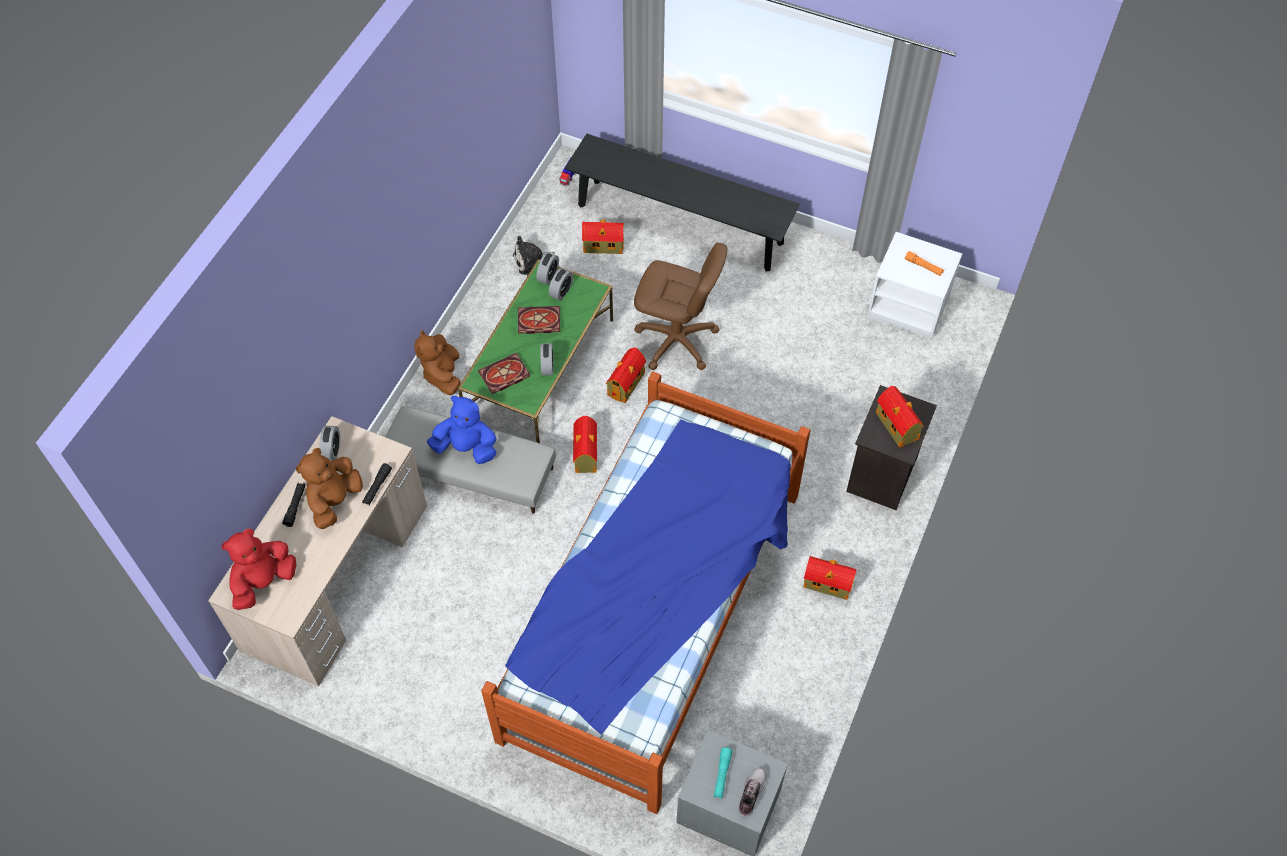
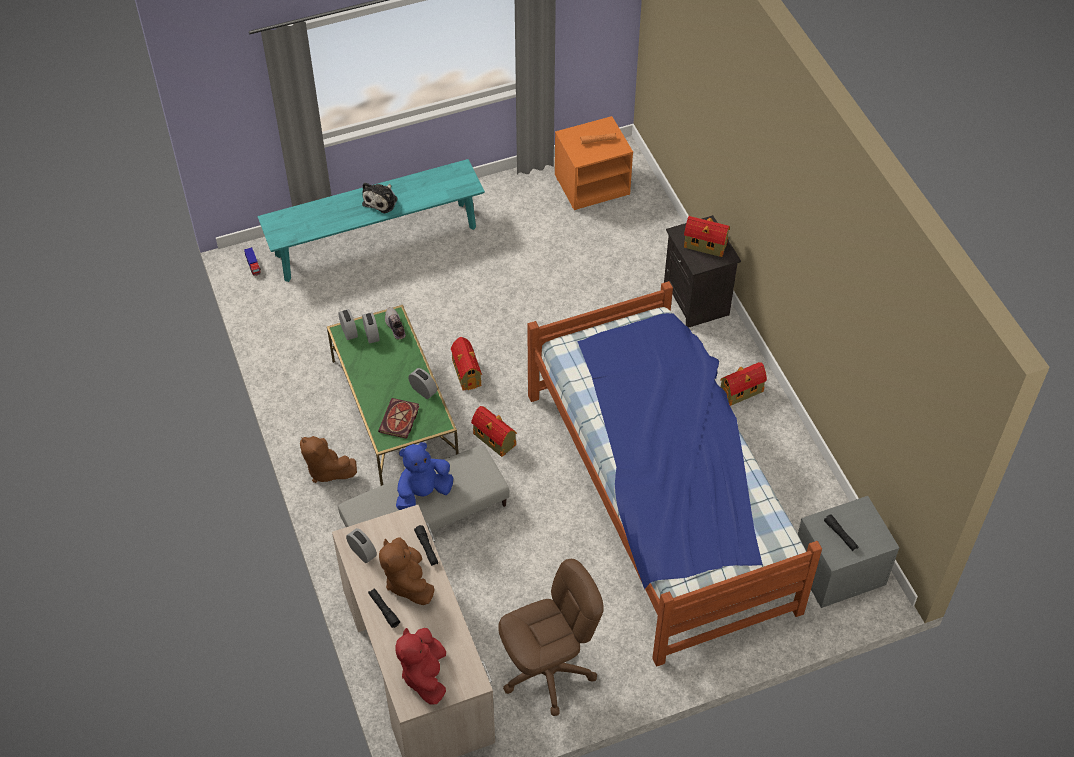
camera: 45 degrees left, 5 degrees down
(532, 261) = (297, 344): plush toy -> plush toy (381, 200)
(537, 321) = (379, 367): book -> none
(602, 246) = (337, 296): toy house -> none
(676, 341) = (467, 319): brown office chair -> brown office chair (548, 672)
(680, 224) = (376, 241): black bench -> turquoise bench
(722, 775) = (840, 535): turquoise flashlight -> black flashlight
(750, 793) = (868, 531): shoe -> shoe (395, 326)
(909, 306) = (592, 184): white nightstand -> orange nightstand

